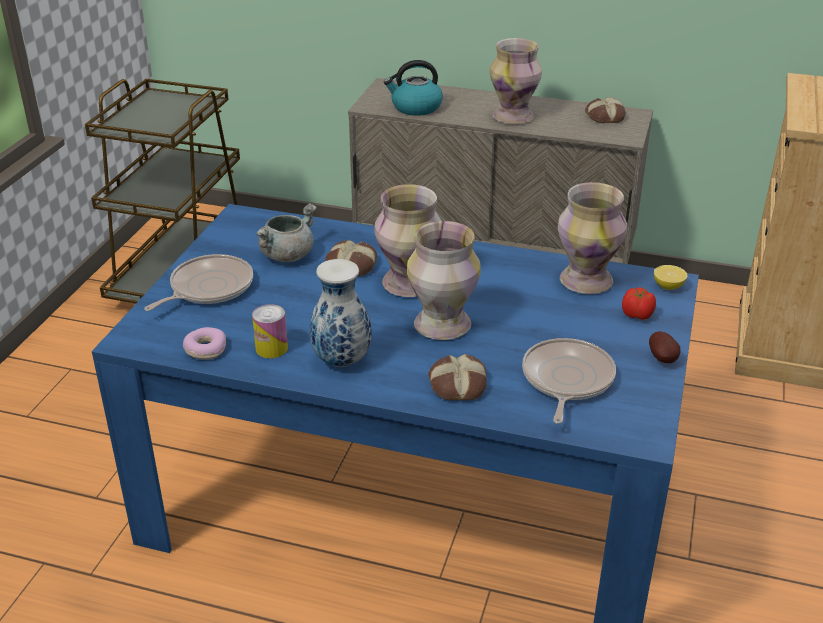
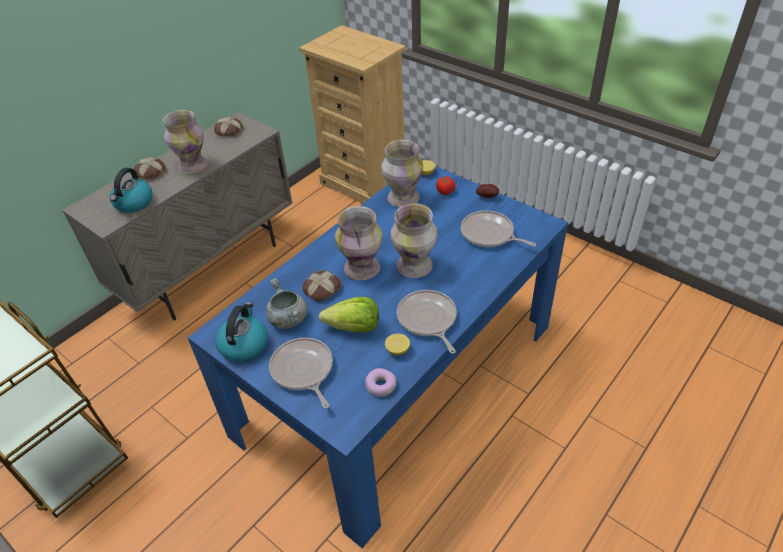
camera: 65 degrees left, 10 degrees up
(232, 239) = (244, 344): none -> kettle
(271, 348) = (397, 350): can -> lemon
(296, 305) = (354, 327): none -> lettuce
(340, 361) = (428, 320): vase -> frying pan
(457, 384) = (474, 276): bread -> bread (150, 172)

